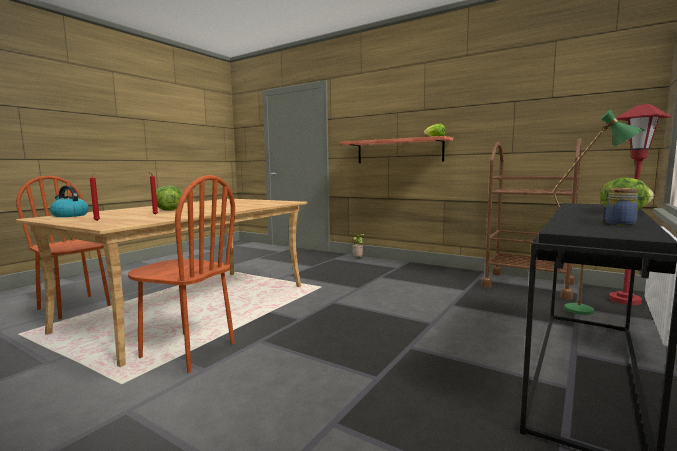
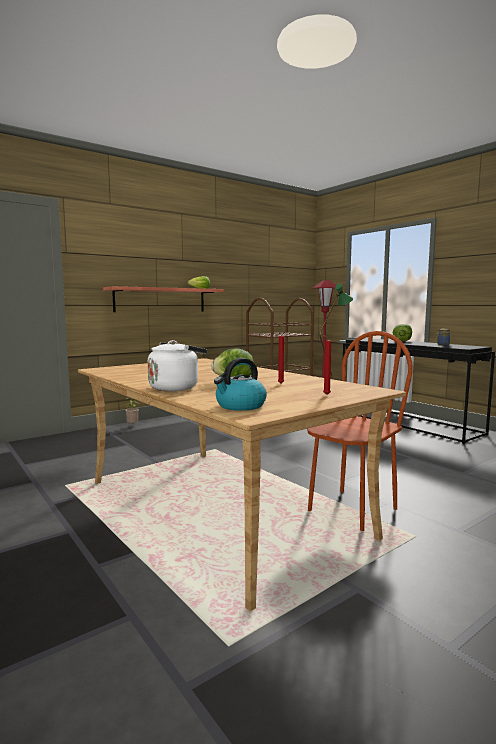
camera: 70 degrees left, 0 degrees up
(75, 307) = (114, 606): brown chair -> none
(144, 208) = (176, 388): none -> white kettle

